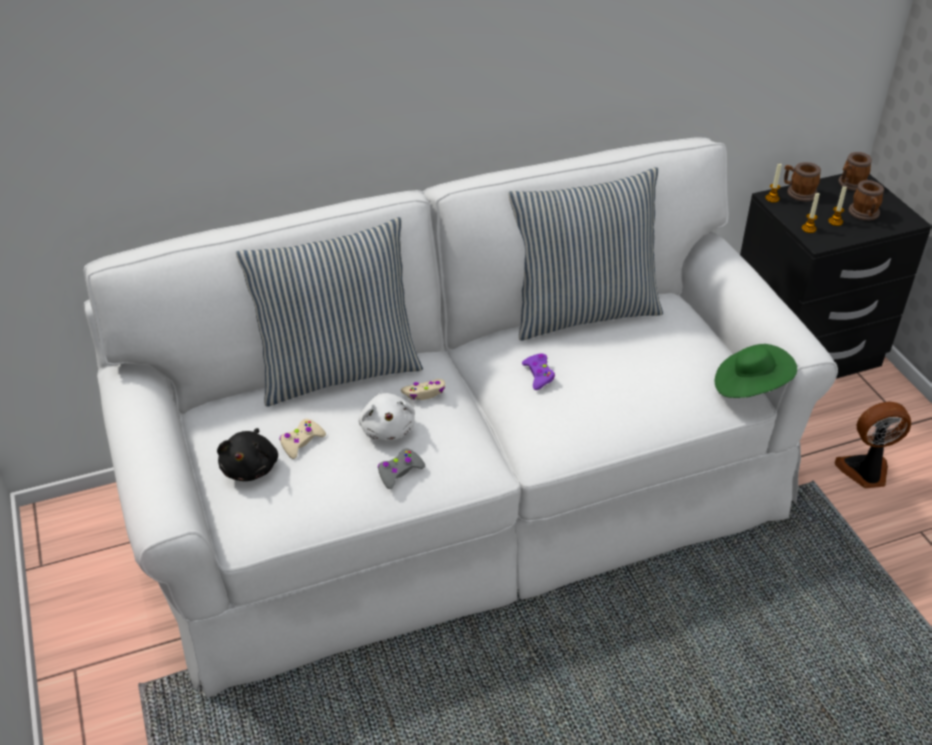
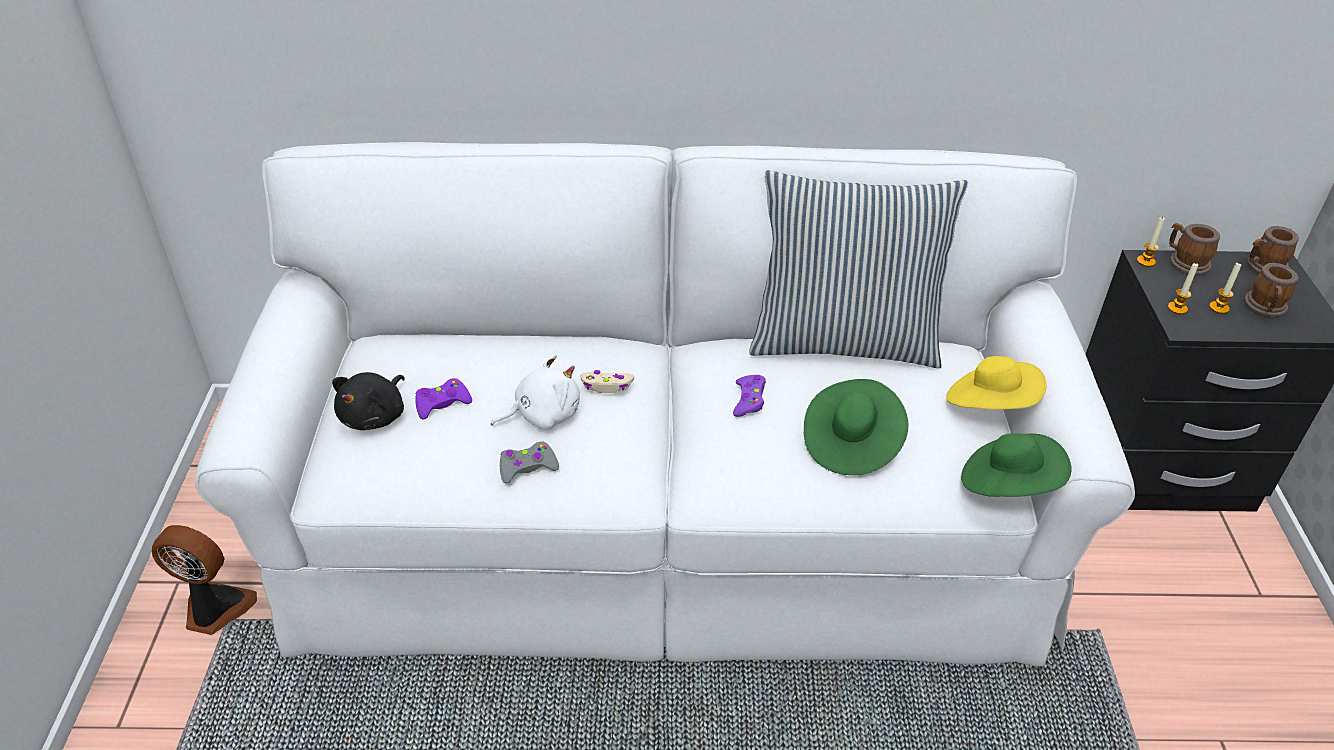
camera: 20 degrees right, 0 degrees up
(301, 442) = (442, 403): beige game controller -> purple game controller
(338, 370) = (529, 336): pillow -> none
(387, 428) = (543, 414): white plush toy -> white plush toy turned 120 degrees counterclockwise
(629, 387) = (851, 443): none -> green hat
(711, 332) = (990, 405): none -> yellow hat
(865, 472) = (1176, 639): fan -> fan (214, 609)

